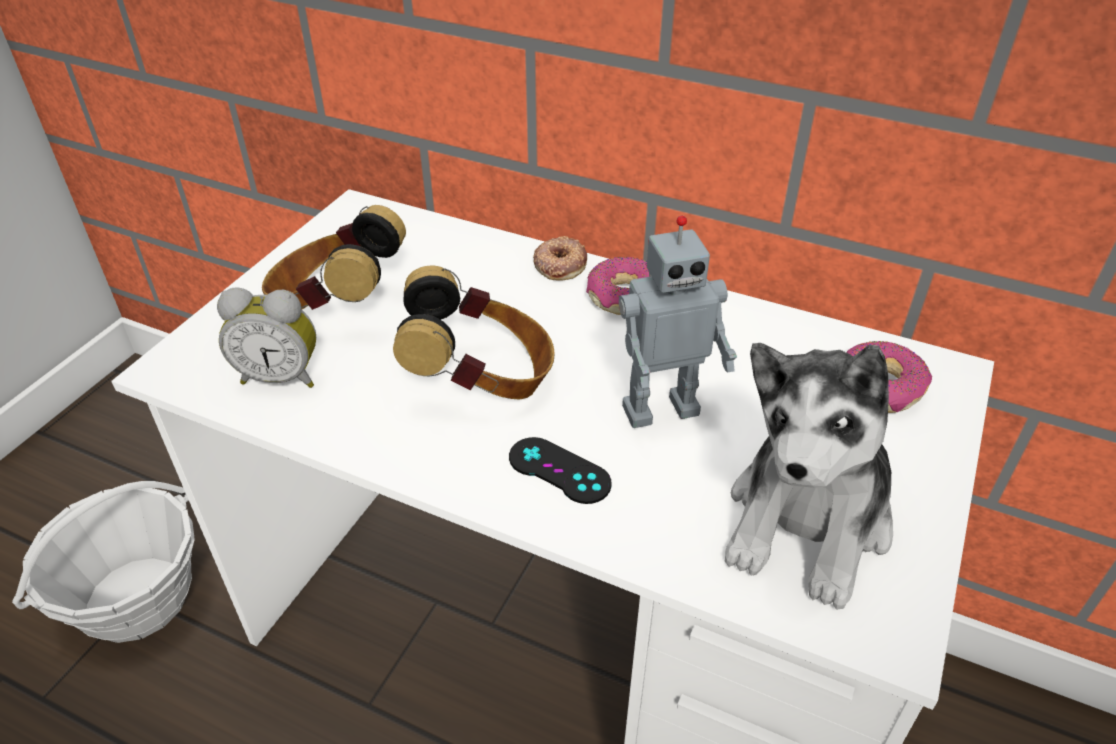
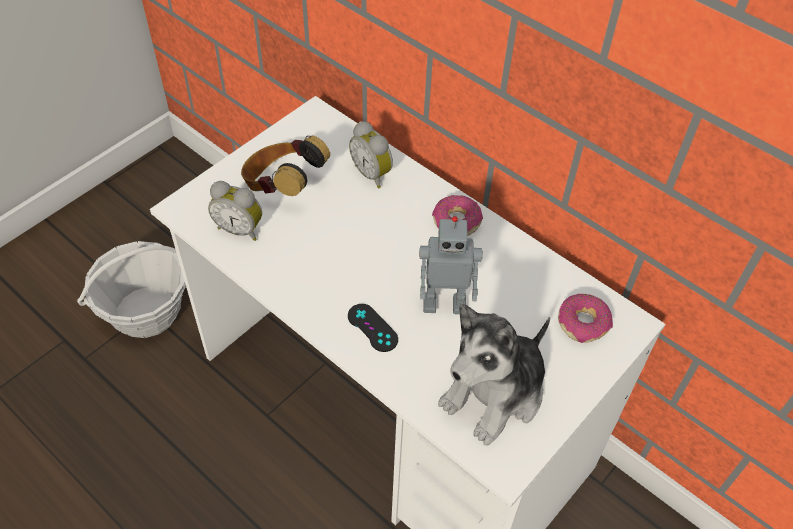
camera: 15 degrees right, 10 degrees up
(472, 263) = (373, 173): none -> alarm clock
(481, 379) = (350, 259): headphones -> none
(560, 264) = (426, 187): donut -> none

